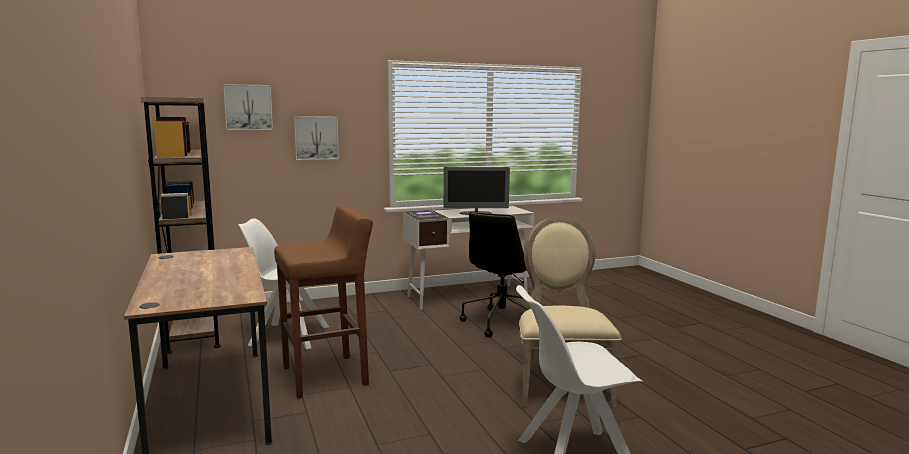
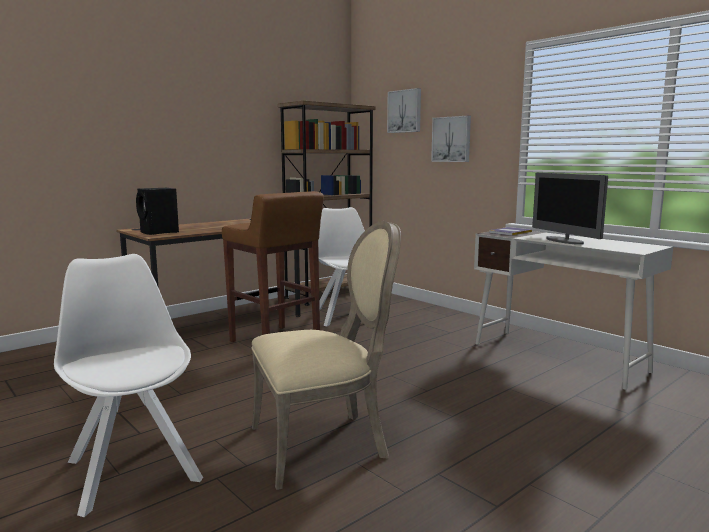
camera: 70 degrees right, 0 degrees up
(215, 295) = (159, 232): none -> black speaker
(501, 322) = (492, 386): black office chair -> none

